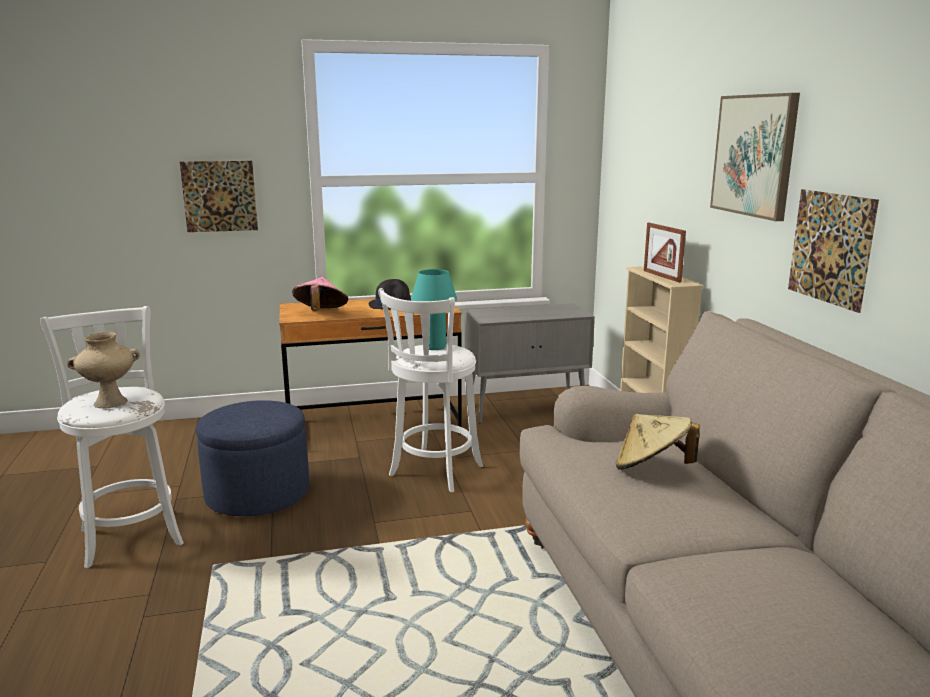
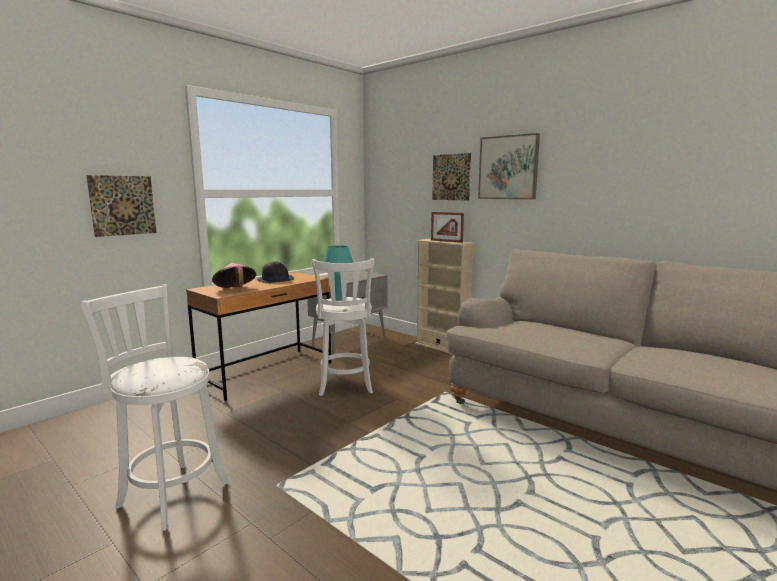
camera: 35 degrees left, 5 degrees down
(110, 403) = (169, 370): beige vase -> none
(257, 494) = (241, 433): blue ottoman -> none
(652, 468) = (550, 328): beige hat -> none
(830, 248) = (572, 208): picture -> picture (451, 177)

